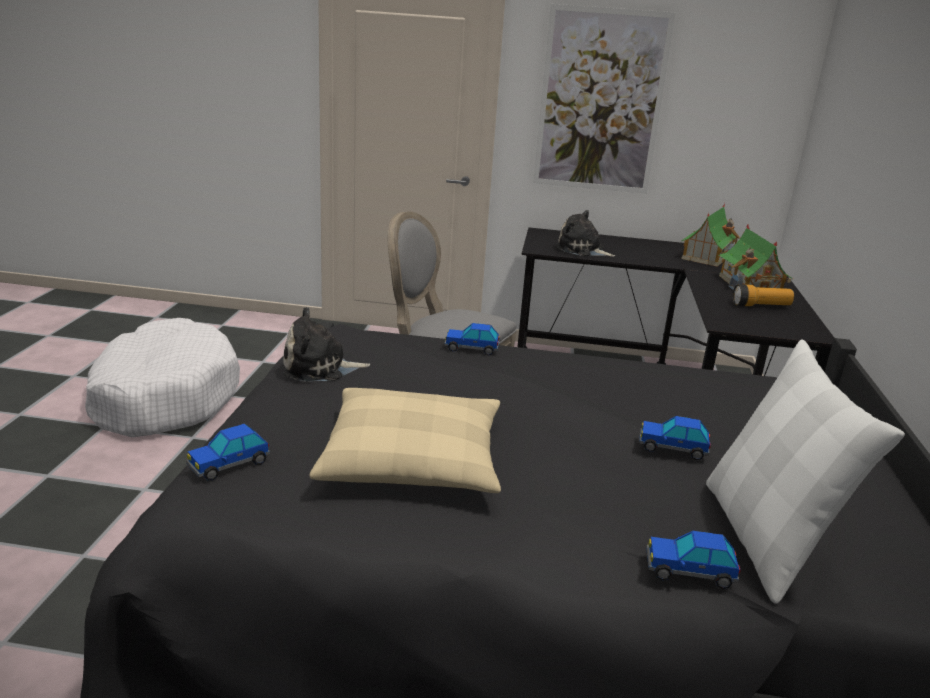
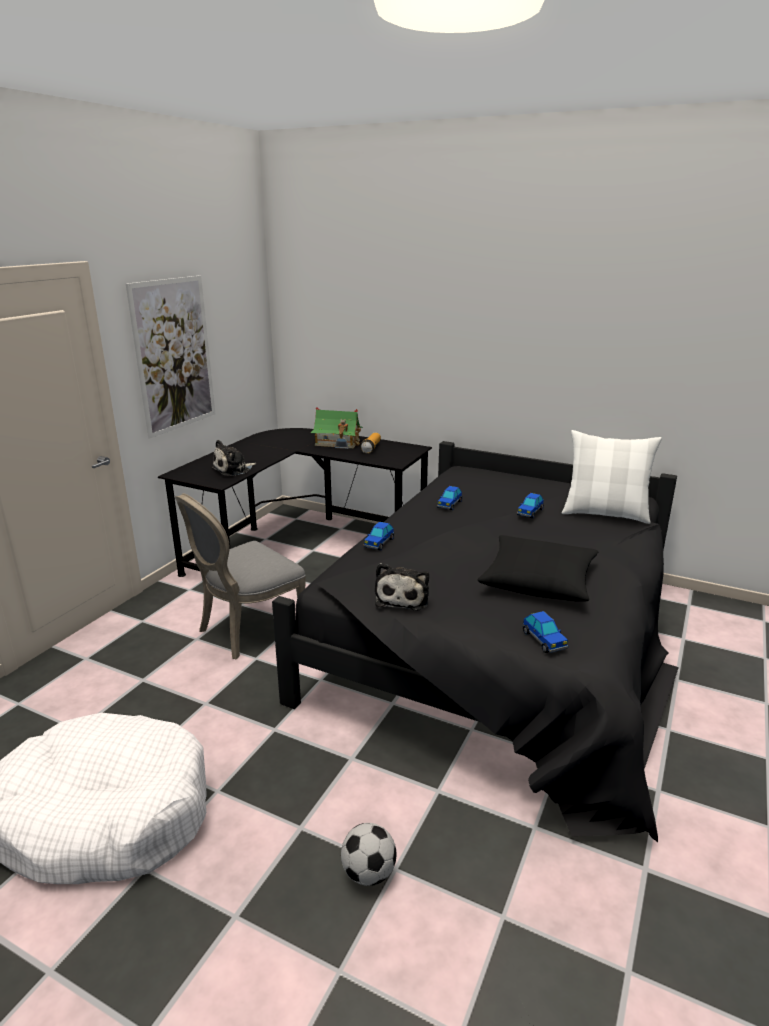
camera: 70 degrees left, 0 degrees up
(80, 538) = (368, 873): none -> football
(413, 459) = (538, 579): beige pillow -> black pillow
(689, 571) = (633, 533): toy car -> toy car (449, 504)
(707, 256) = (276, 439): toy house -> none

